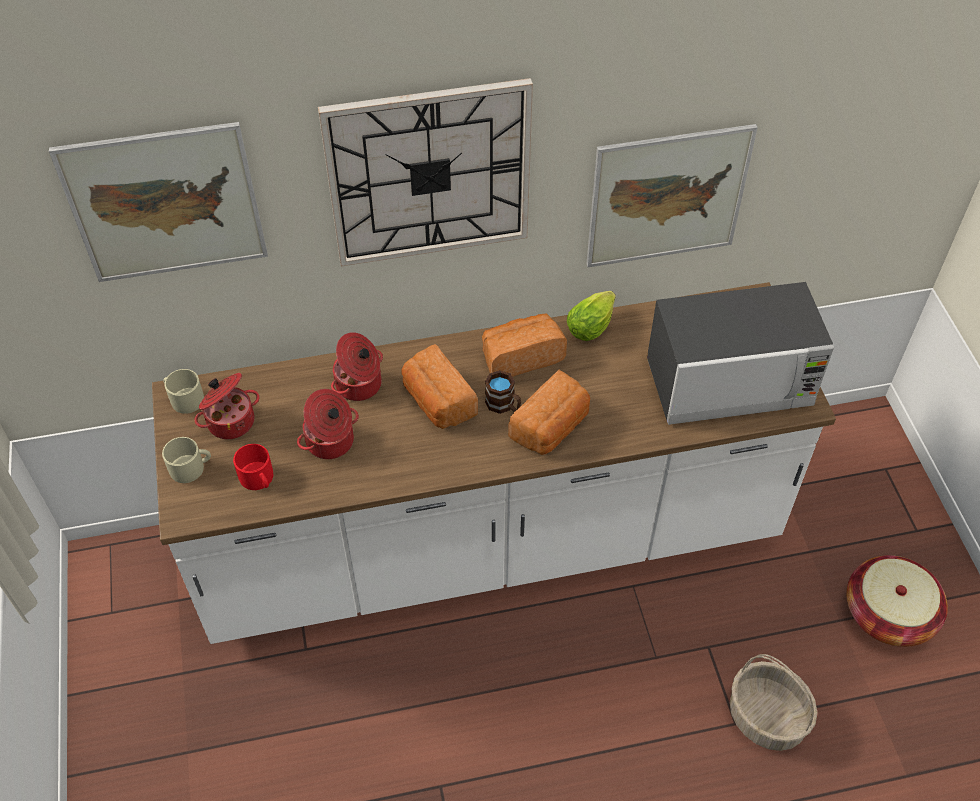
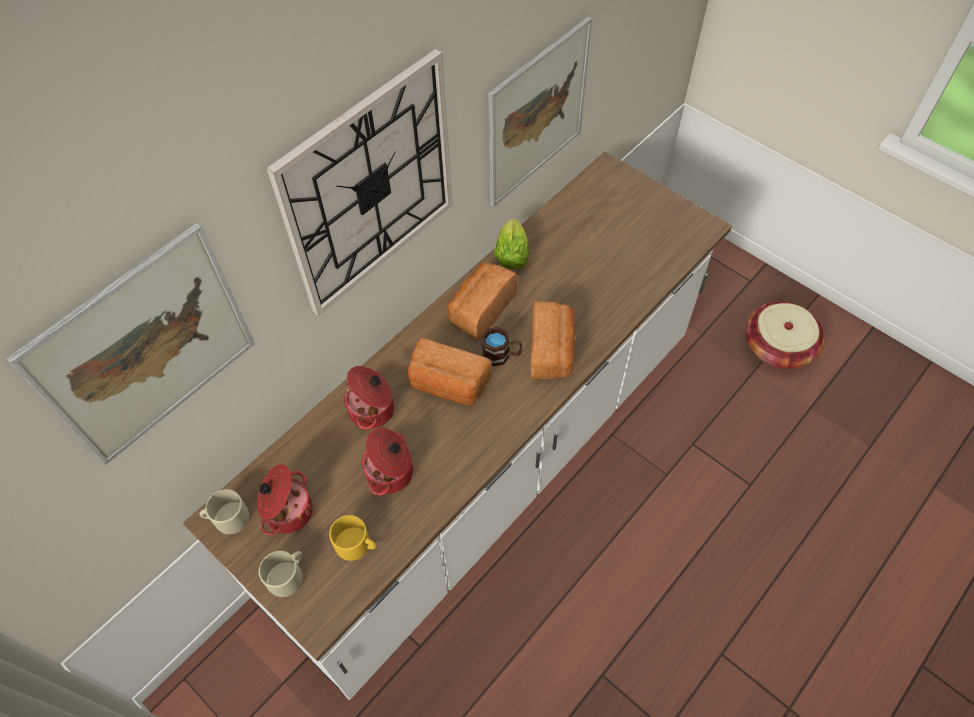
camera: 35 degrees left, 5 degrees up
(258, 479) = (357, 545): red mug -> yellow mug
(730, 382) = (644, 240): microwave -> none
(767, 717) = (765, 466): basket -> none

